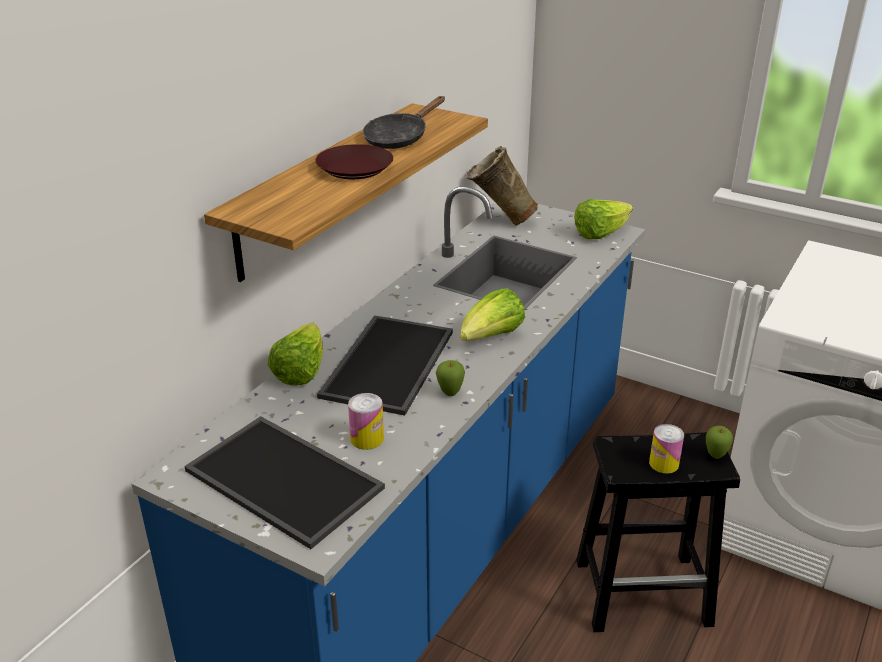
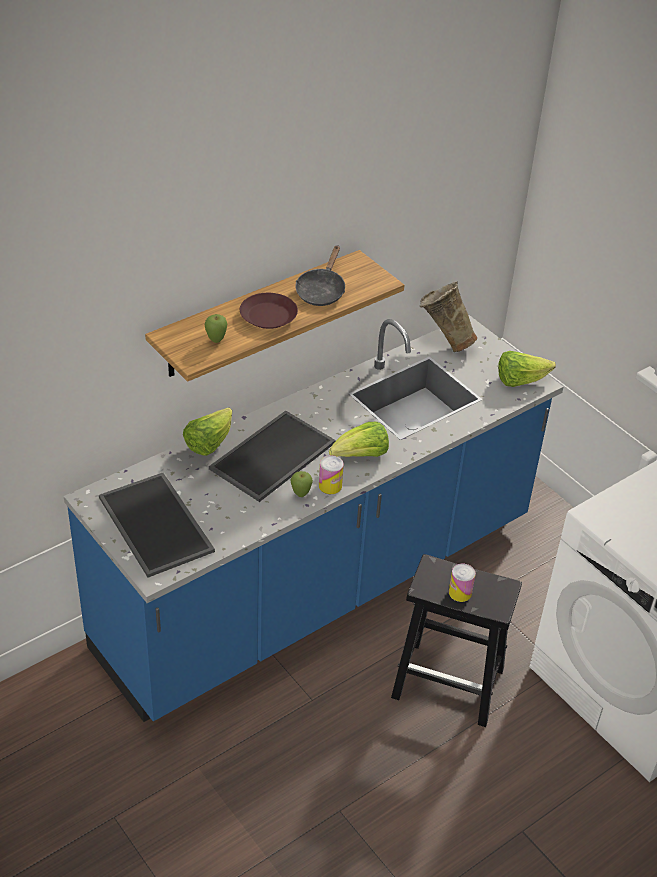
camera: 20 degrees right, 10 degrees up
(367, 438) = (224, 512): can -> can (330, 486)
(399, 138) = (321, 290): black frying pan -> black frying pan turned 45 degrees counterclockwise
(715, 456) = (503, 600): apple -> apple (216, 340)

